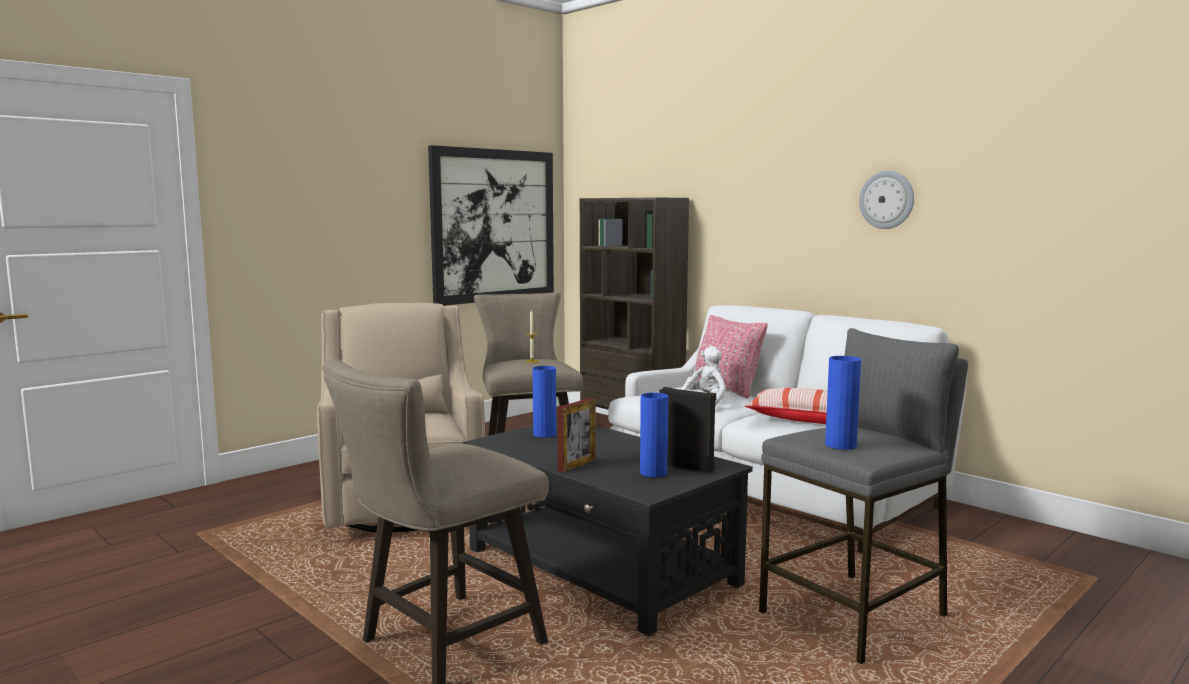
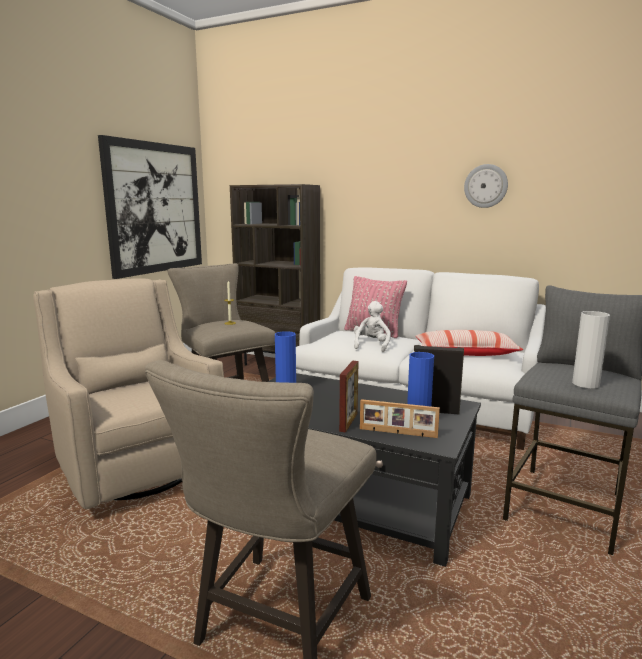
camera: 20 degrees left, 5 degrees up
(616, 479) = (398, 433): none -> picture frame
(840, 445) = (585, 384): blue vase -> white vase

